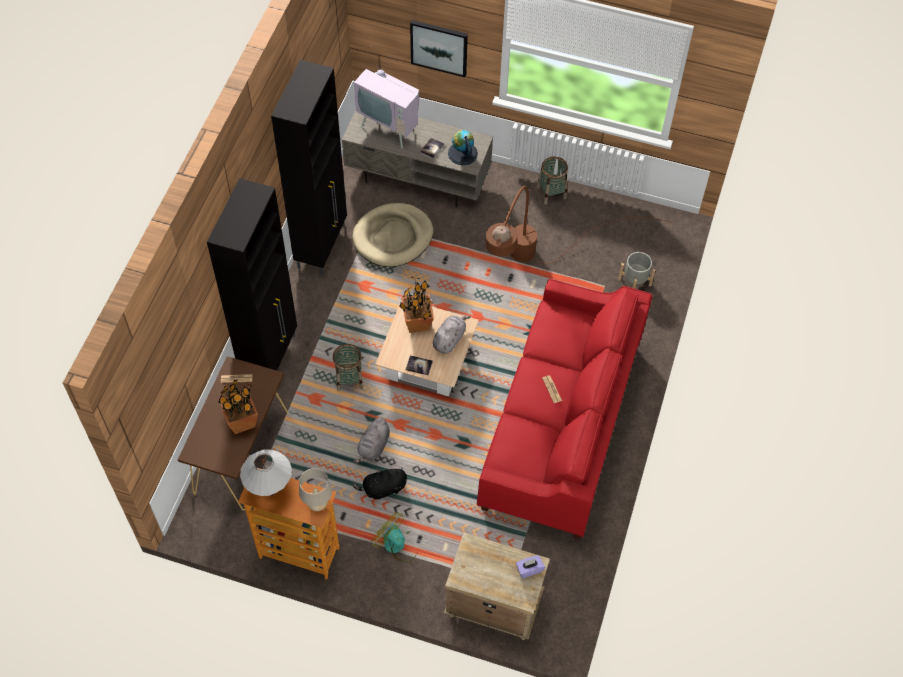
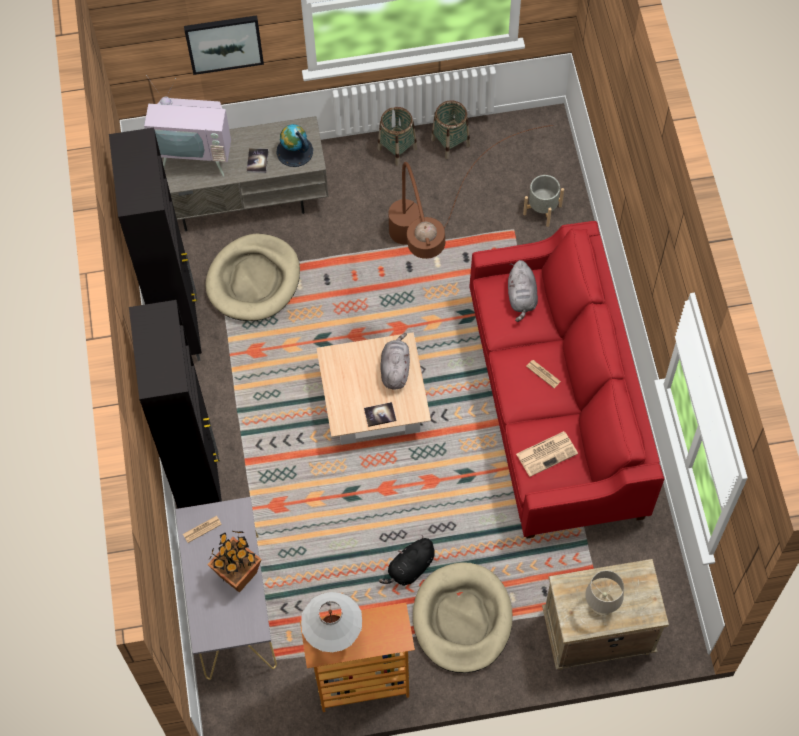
camera: 25 degrees left, 5 degrees up
(241, 452) = (232, 605): brown console table -> grey console table
(317, 504) = (394, 626): beige table lamp -> beige table lamp (601, 606)
(349, 379) = (301, 465): basket -> basket (450, 142)
(373, 447) = (372, 527): grey plush toy -> grey plush toy (521, 297)
(399, 544) = (462, 619): fan -> beige dog bed
(417, 323) = (350, 368): potted plant -> none
(520, 447) = (547, 453): none -> newspaper
(529, 569) = (638, 581): purple tissue box -> none

